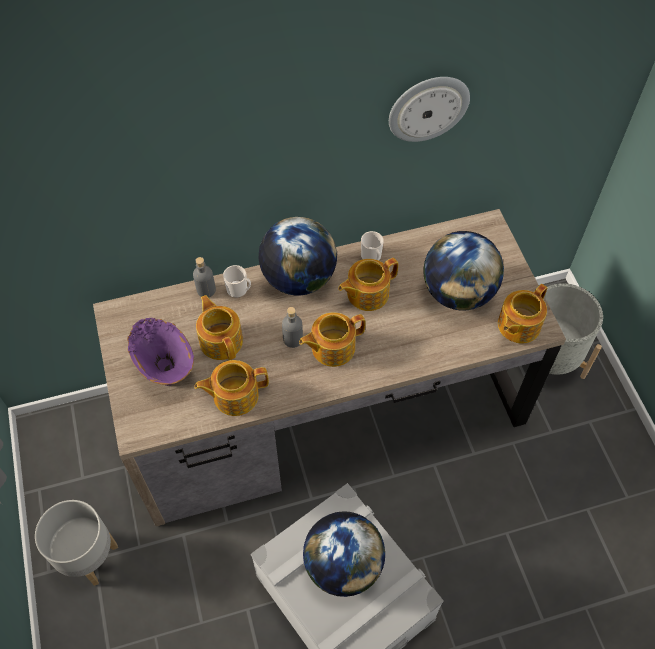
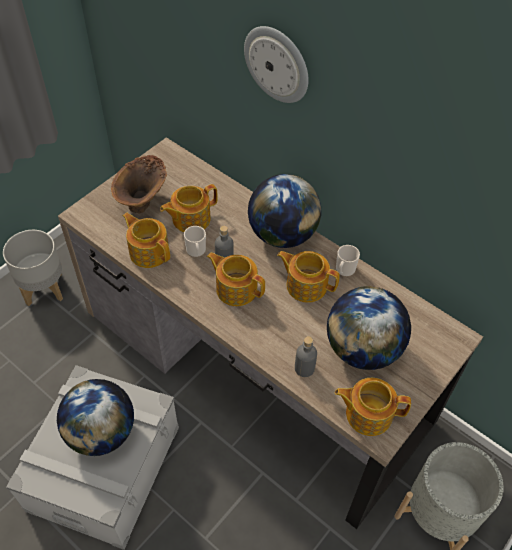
camera: 55 degrees right, 5 degrees down
(166, 368) = (143, 202): purple vase -> brown vase
(206, 290) = (226, 188): grey bottle -> grey bottle (304, 368)
(221, 340) = (190, 219): teapot -> teapot turned 150 degrees counterclockwise
(239, 290) = (241, 206): mug -> mug (196, 251)
(428, 108) = (442, 166): wall clock -> wall clock (277, 64)

